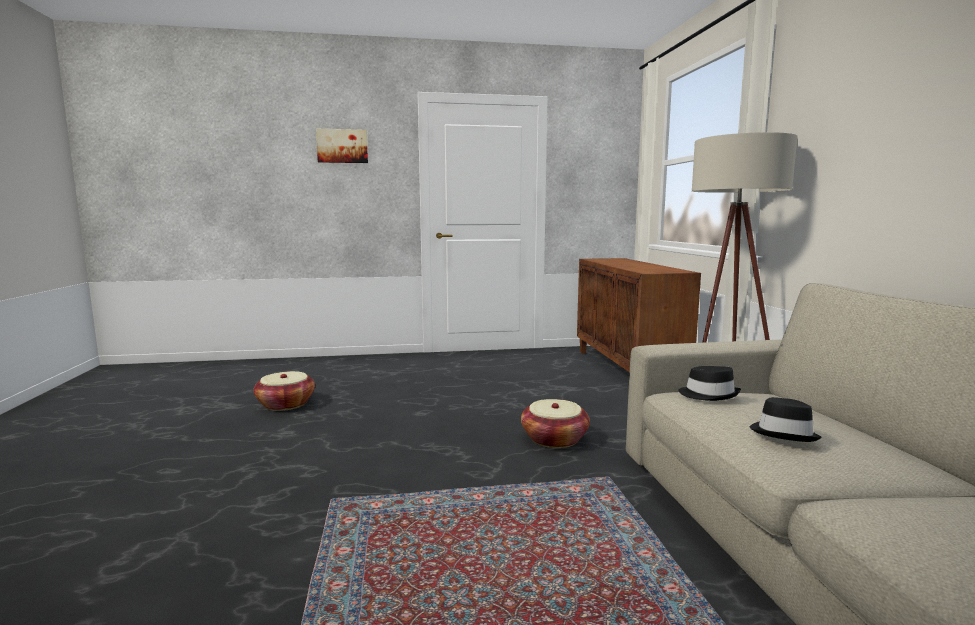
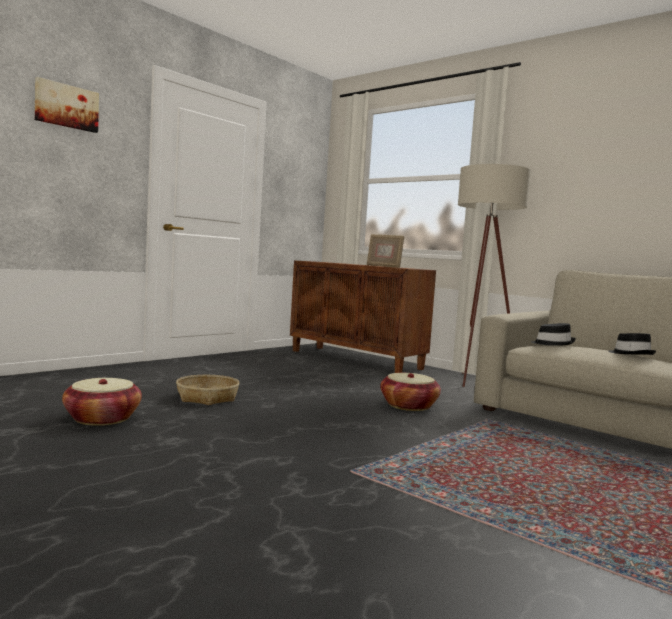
camera: 40 degrees left, 5 degrees down
(392, 396) = (207, 398): none -> basket
(631, 269) = (383, 266): none -> picture frame

